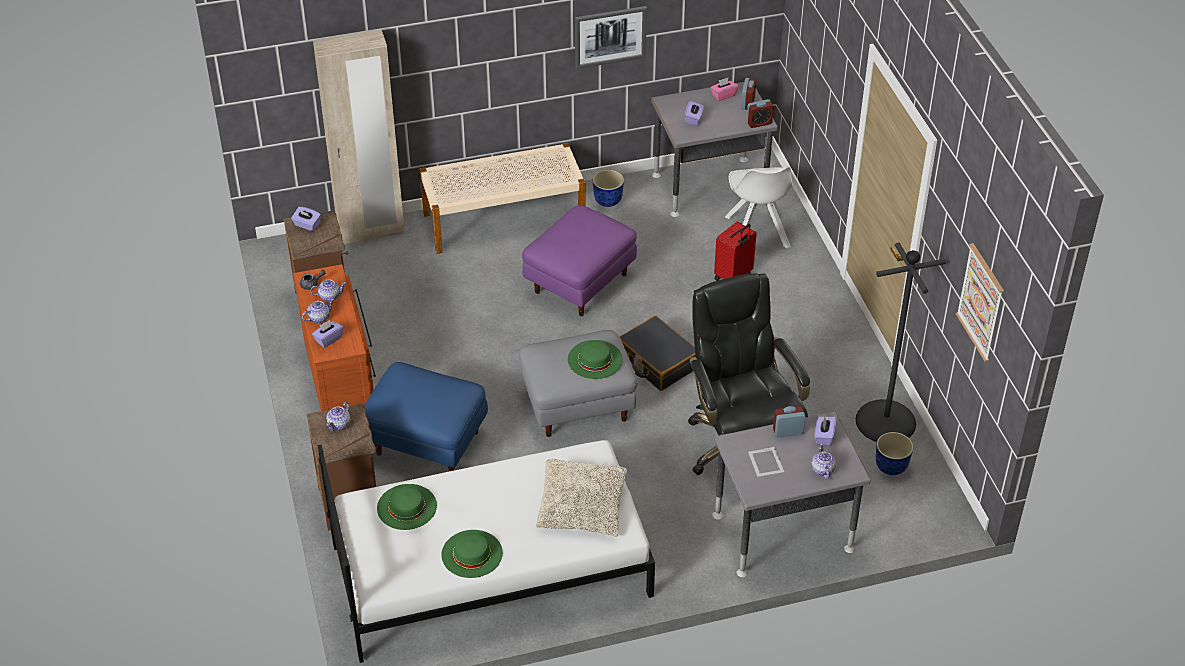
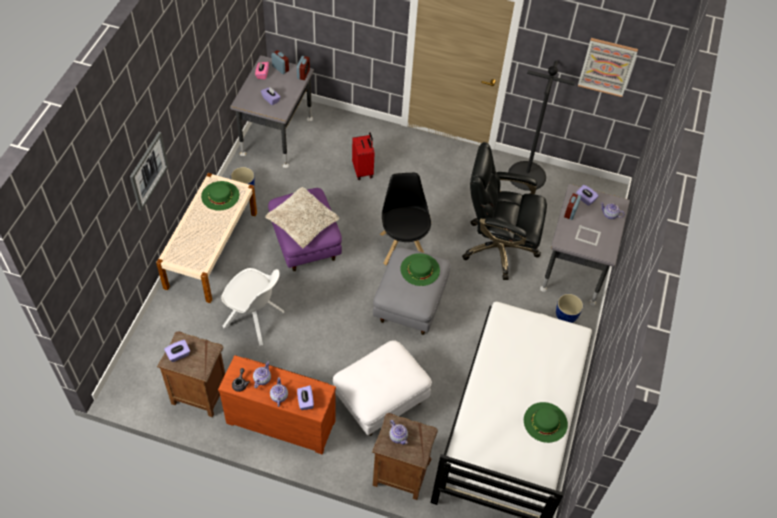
camera: 60 degrees left, 10 degrees up
(371, 231) = (153, 328): beige wardrobe -> none
(406, 506) = (483, 437): green hat -> green hat (220, 195)
(426, 443) = (380, 402): blue ottoman -> white ottoman
(581, 507) = (542, 344): beige pillow -> beige pillow (303, 223)
(610, 36) = (208, 83): picture -> picture (148, 171)
(657, 362) = (403, 246): black suitcase -> black chair
(757, 233) = (336, 139): white chair -> white chair (254, 320)
(891, 467) = (561, 193): planter -> planter (566, 316)

